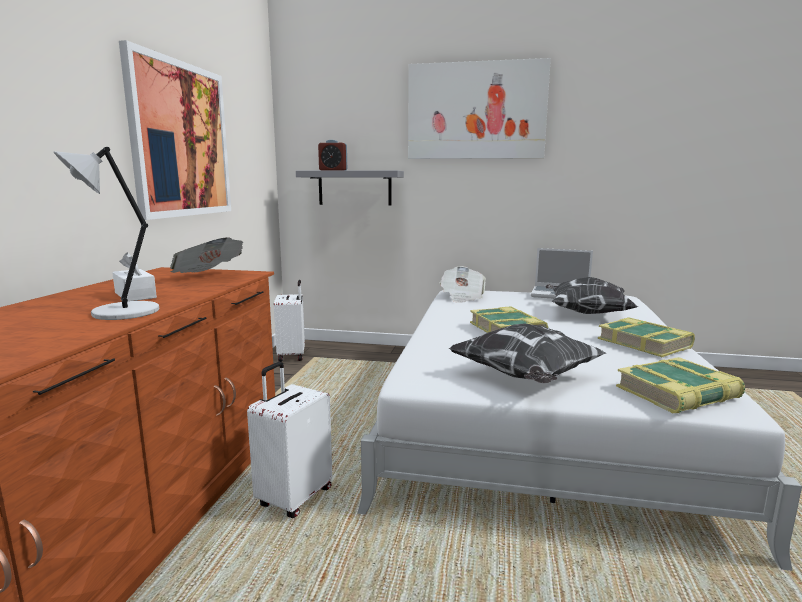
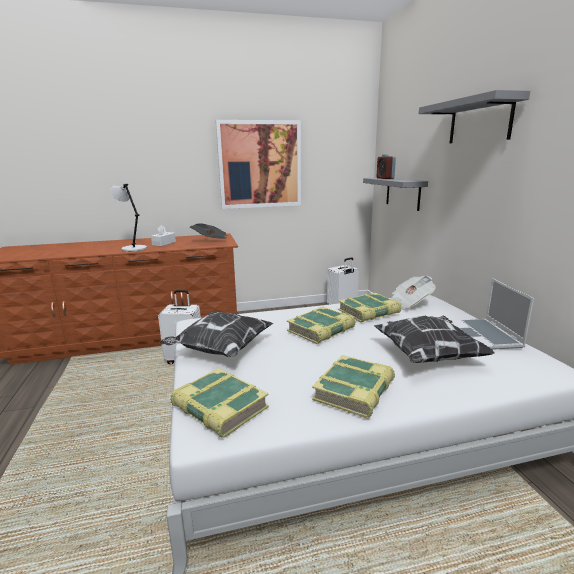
camera: 65 degrees right, 5 degrees up
(473, 309) = (369, 312): none -> book
(476, 111) = (479, 121): picture -> grey shelf

